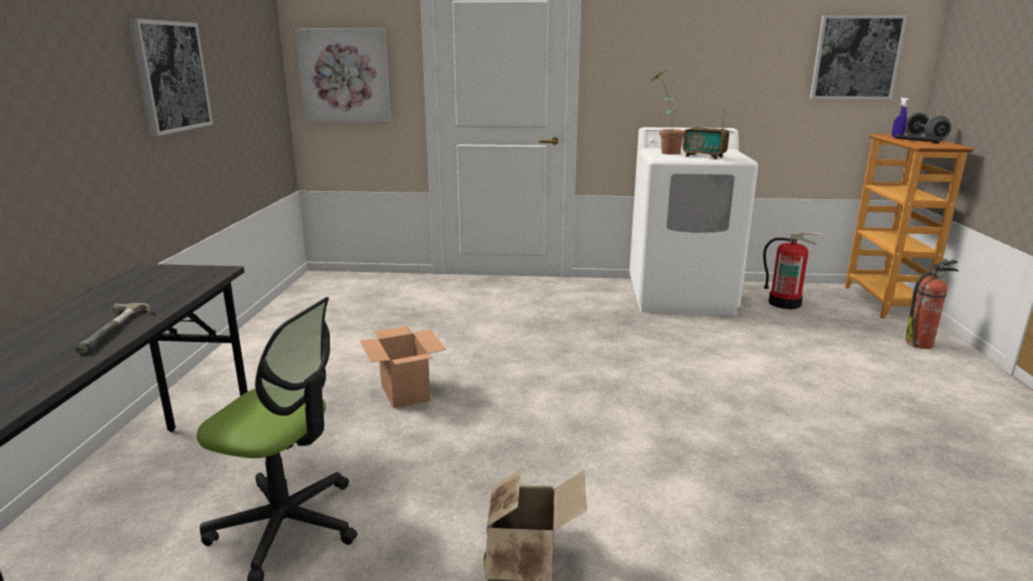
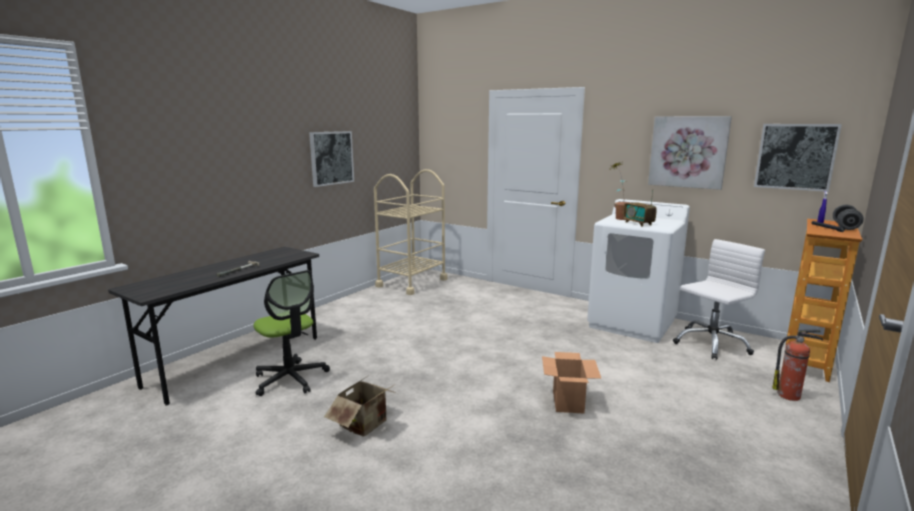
camera: 30 degrees right, 5 degrees down
(320, 297) = (412, 283): none -> beige cart
(345, 75) = (447, 156): picture -> picture (688, 152)
(404, 392) = (399, 338): cardboard box -> cardboard box (567, 401)
(785, 303) = (710, 344): fire extinguisher -> white office chair

